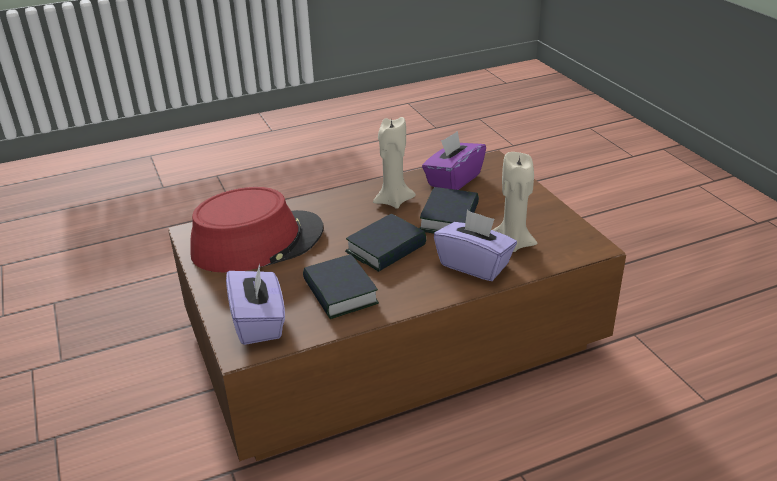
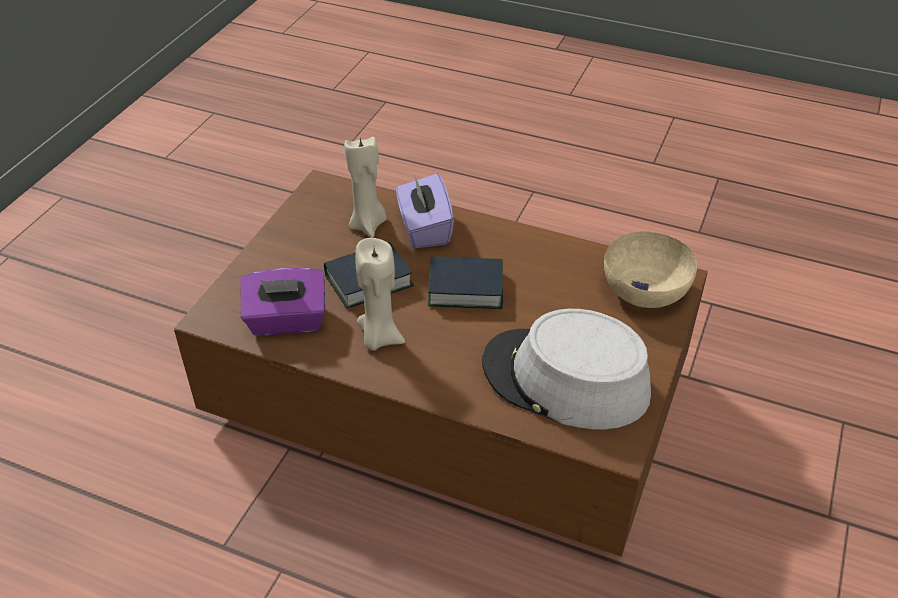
camera: 135 degrees left, 10 degrees up
(258, 242) = (565, 380): red hat -> grey hat
(259, 323) = (645, 291): purple tissue box -> beige bowl
(340, 293) = (555, 274): book -> none

